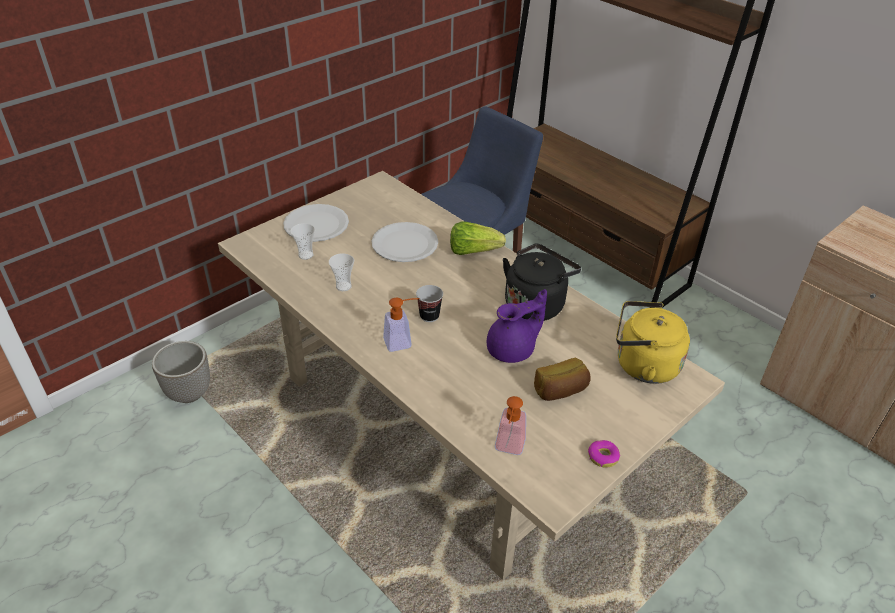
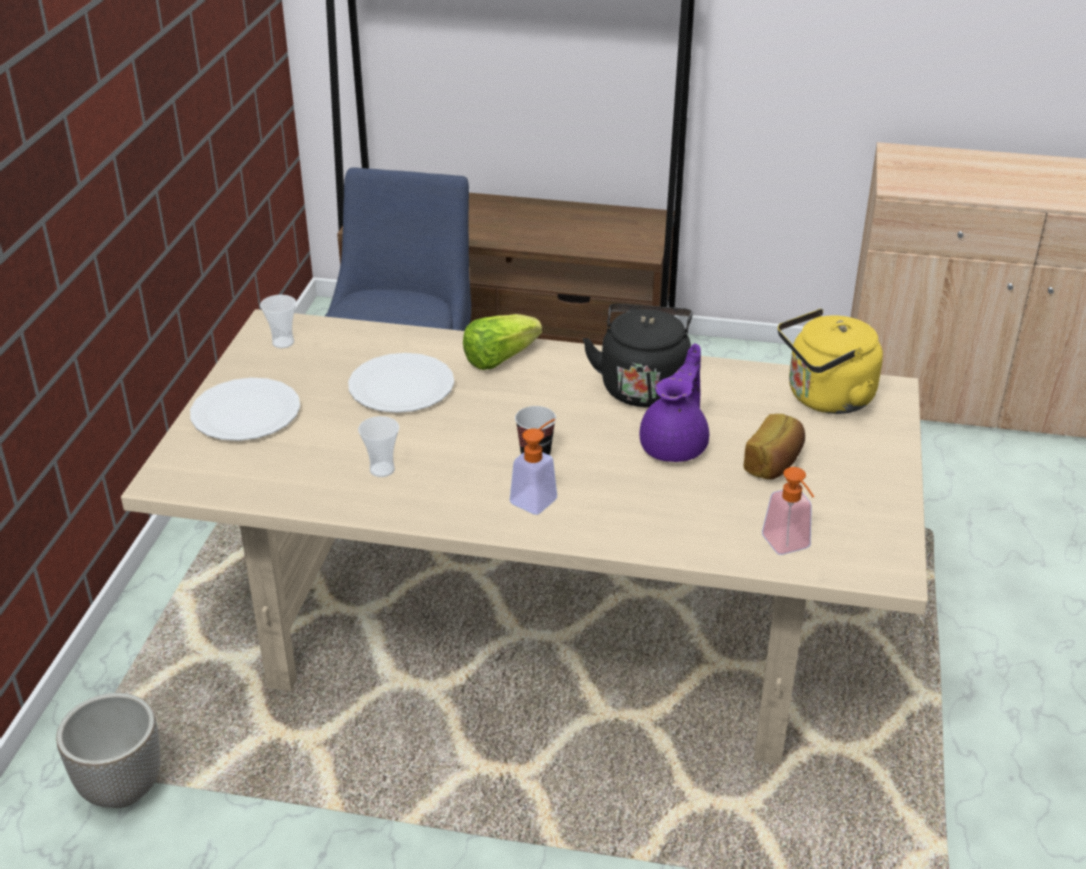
camera: 35 degrees left, 5 degrees down
(306, 255) = (279, 455): cup -> cup (283, 342)
(603, 457) = (888, 505): donut -> none

